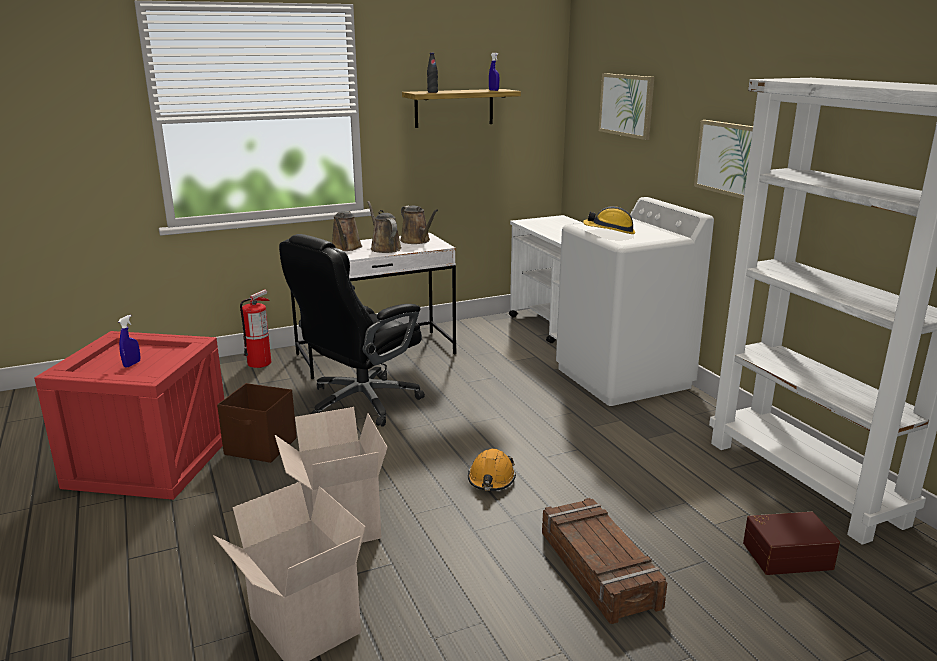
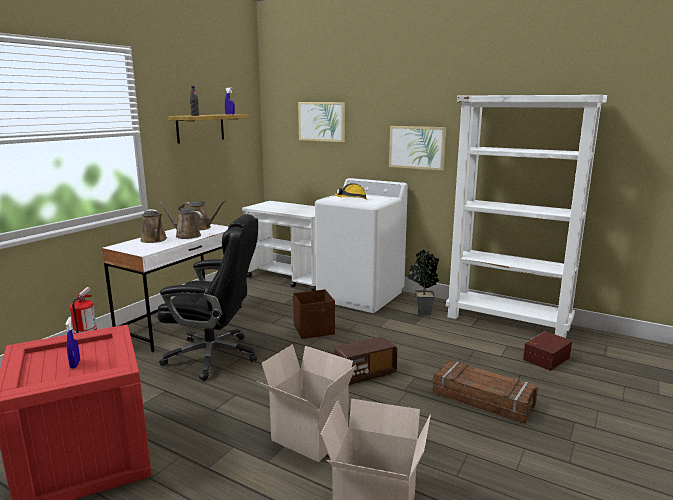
camera: 35 degrees left, 5 degrees down
(261, 447) = (176, 411): brown storage box -> brown storage box (314, 330)
(360, 402) = (214, 356): black office chair -> black office chair turned 90 degrees counterclockwise
(491, 479) = (365, 374): orange hard hat -> radio
(679, 427) = (422, 313): none -> potted plant

